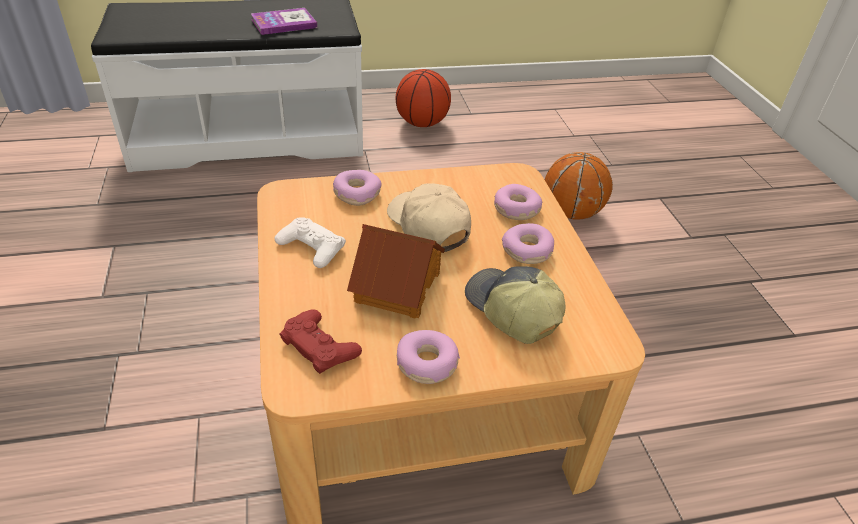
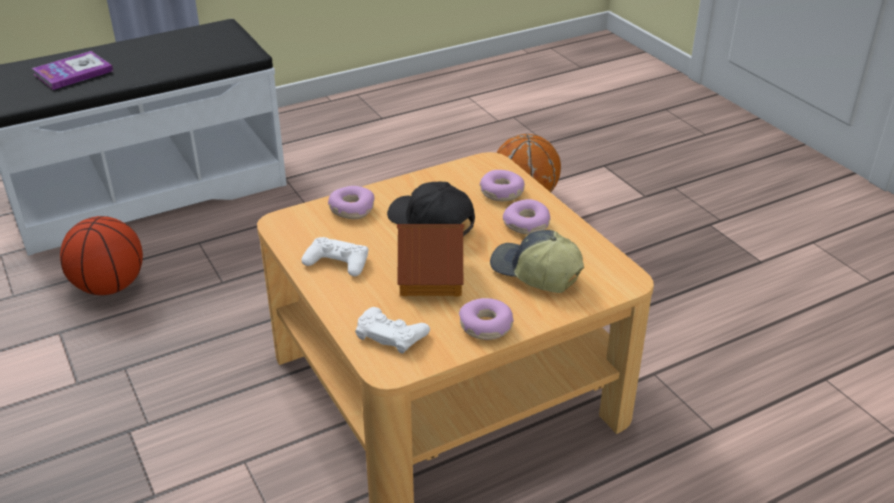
camera: 15 degrees left, 5 degrees down
(284, 23) = (184, 59): book -> book (73, 72)
(319, 346) = (391, 334): red game controller -> white game controller
(422, 123) = (334, 139): basketball -> basketball (110, 287)
(428, 226) = (431, 223): beige cap -> black cap

